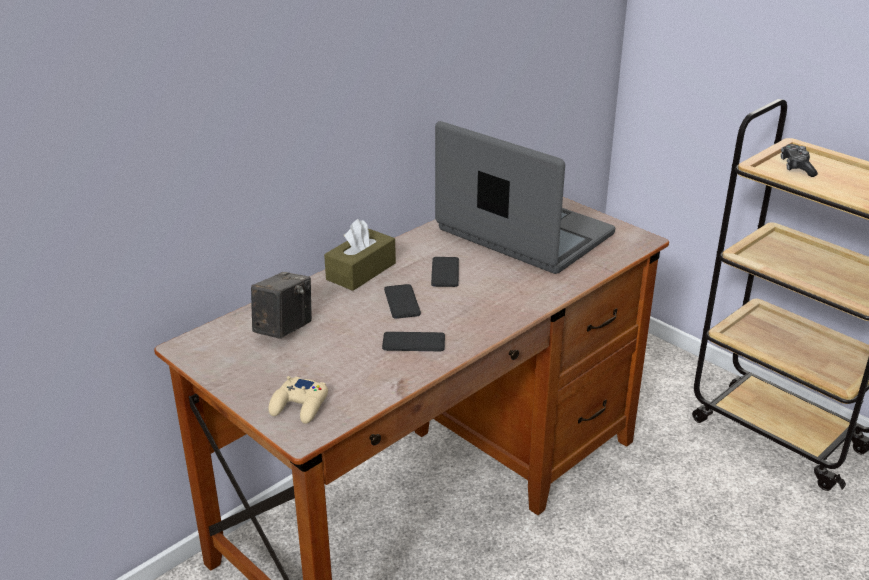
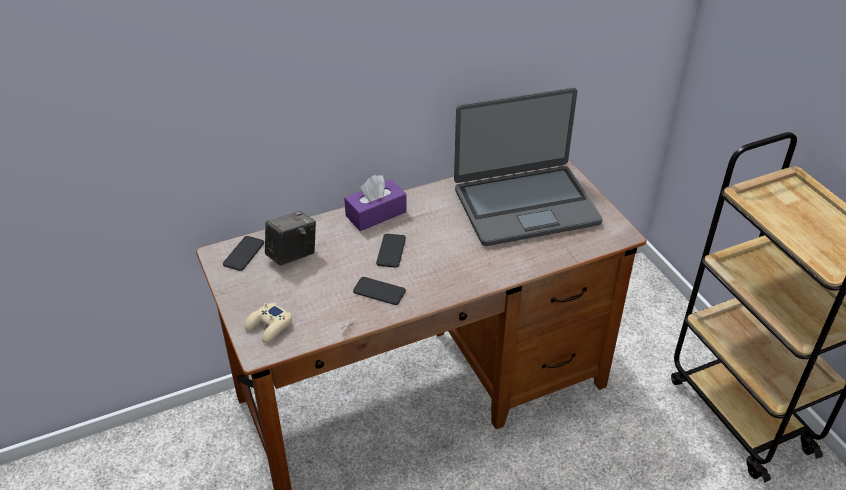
camera: 20 degrees right, 10 degrees up
(361, 271) = (376, 214): brown tissue box -> purple tissue box
(445, 272) = (440, 230): phone -> phone (244, 253)
(523, 233) = (525, 205): laptop -> laptop turned 105 degrees clockwise
(796, 167) = (781, 201): game controller -> none

